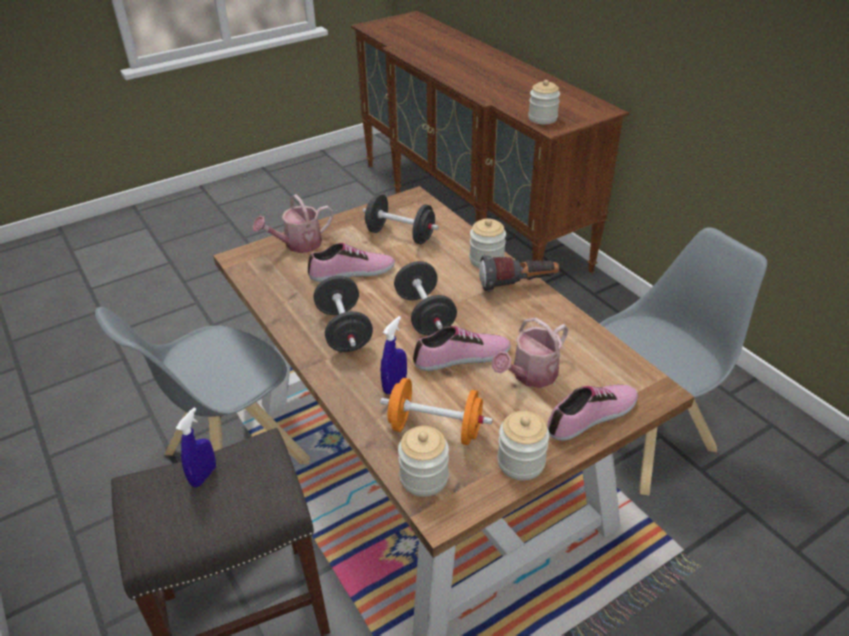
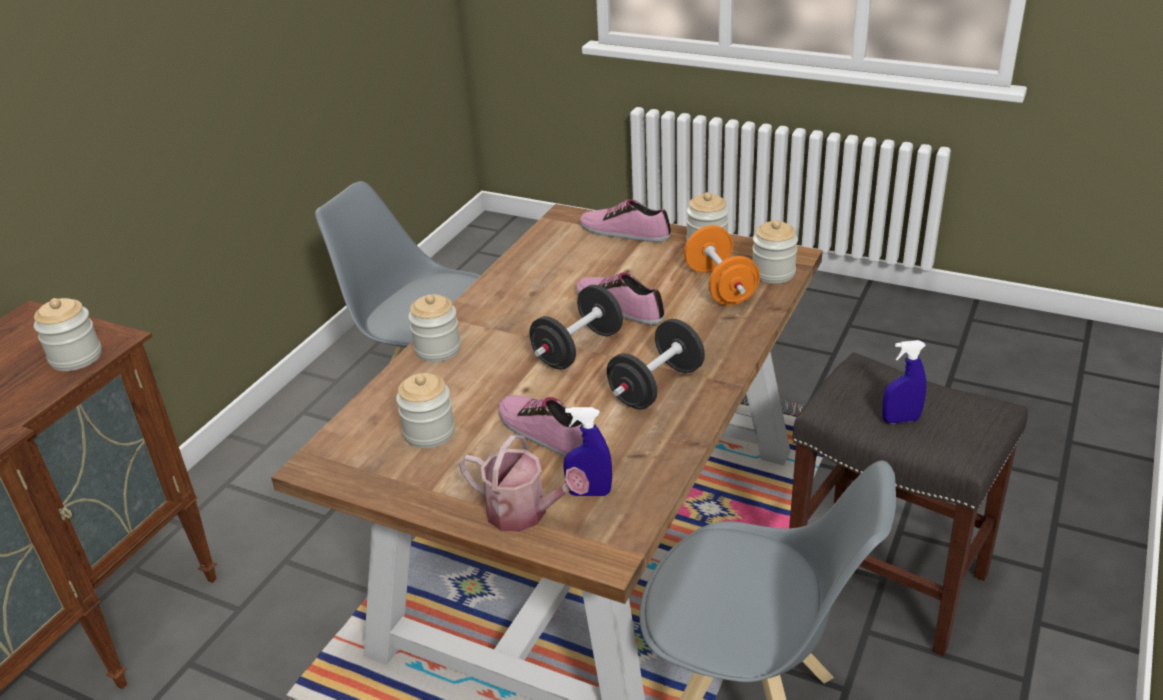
camera: 120 degrees left, 5 degrees down
(395, 385) = (696, 324): blue spray bottle -> blue spray bottle (589, 493)
(400, 235) = (429, 432): black dumbbell -> jar
(518, 285) = (472, 315): flashlight -> none
(530, 375) = (606, 268): watering can -> none

